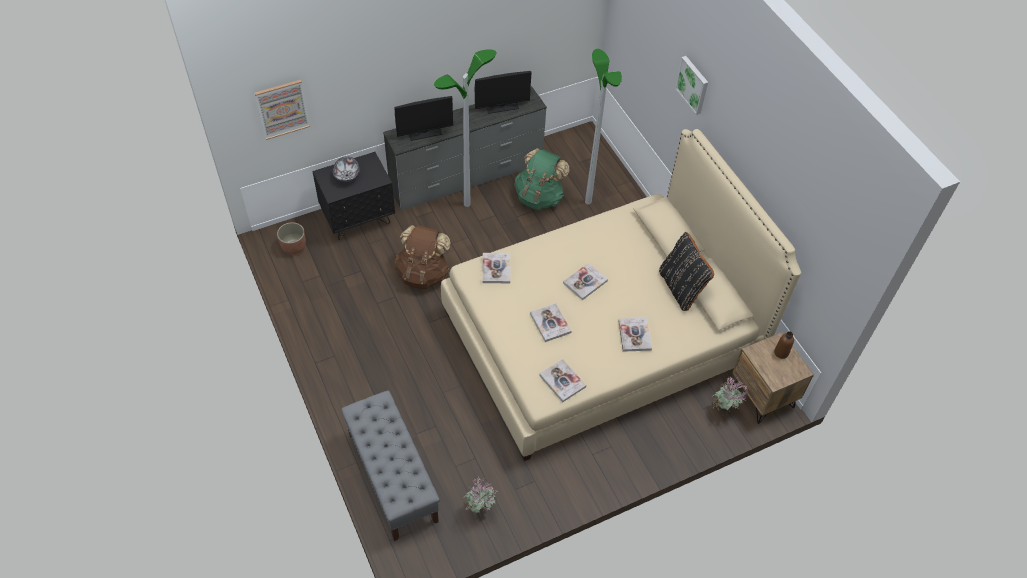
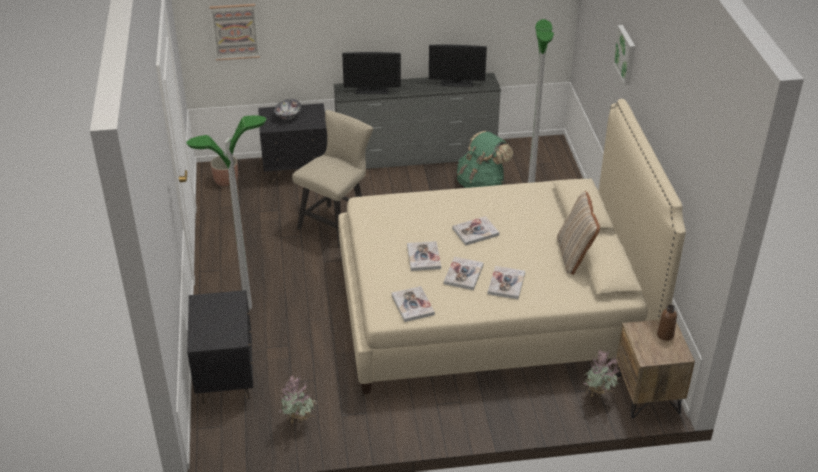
camera: 20 degrees right, 15 degrees down
(392, 477) = (225, 377): grey bench -> black nightstand
(423, 274) = (337, 223): brown backpack -> beige chair
(467, 204) = (406, 177): floor lamp -> floor lamp (248, 306)
(496, 269) = (391, 205): book -> book (463, 274)
(681, 288) = (574, 255): black pillow -> beige pillow

